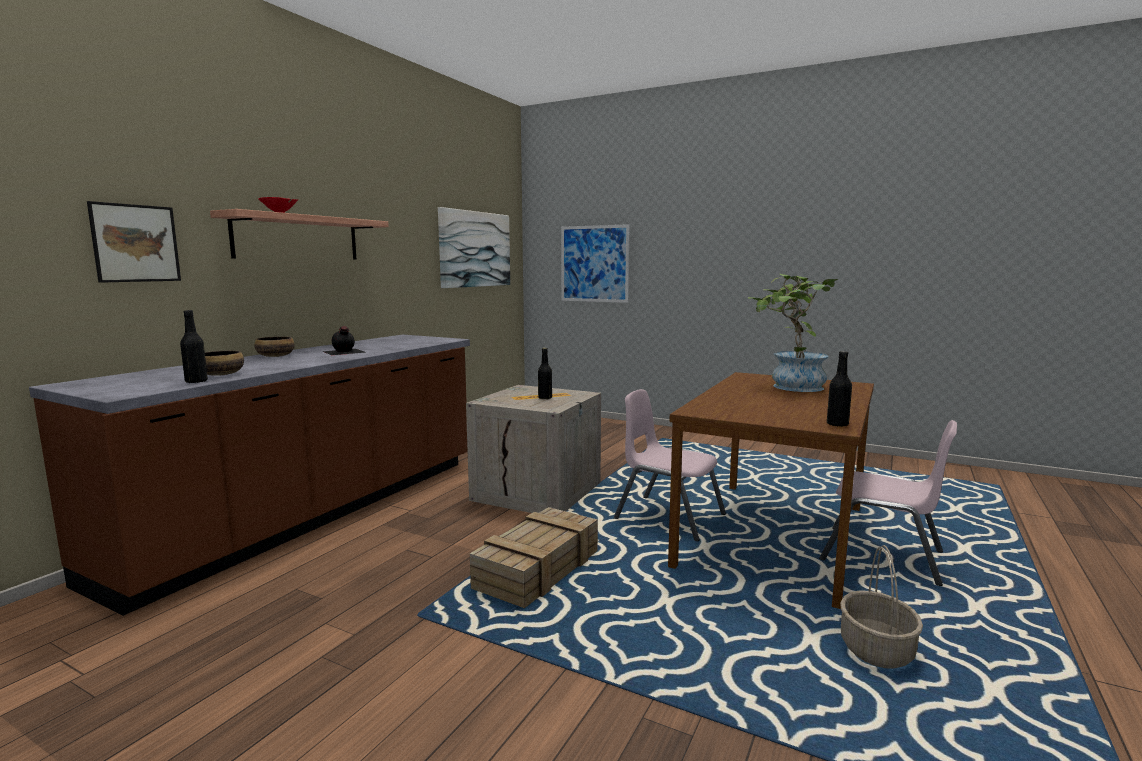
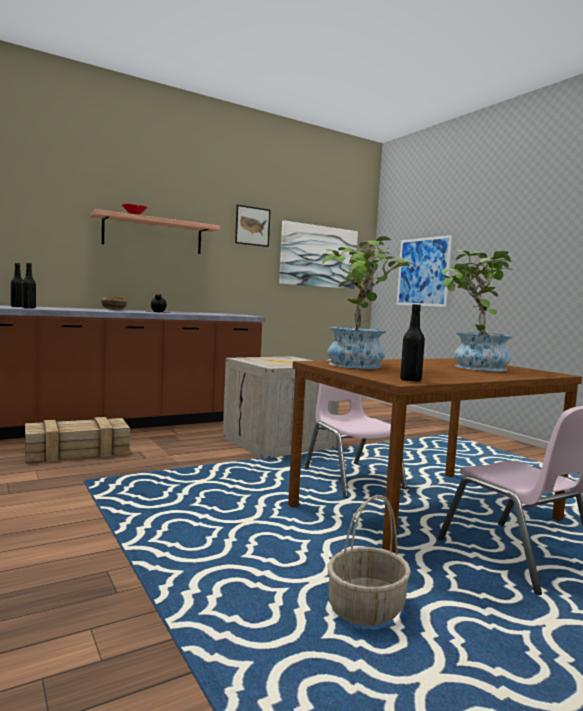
camera: 30 degrees right, 5 degrees down
(135, 243) = (39, 229): picture -> picture (252, 226)
(221, 374) = (52, 308): bowl -> none
(538, 569) = (196, 480): crate -> crate (79, 451)
(545, 398) = (286, 362): black bottle -> black bottle (17, 307)
(737, 409) = (358, 366): none -> potted plant

